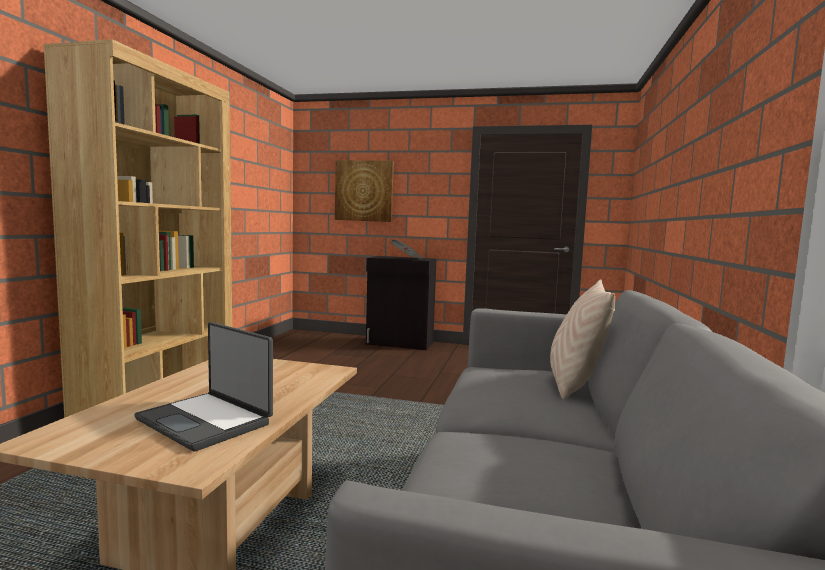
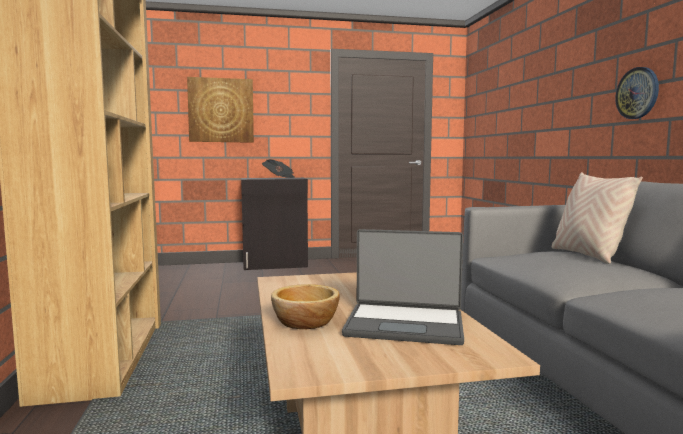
camera: 25 degrees left, 0 degrees up
(147, 401) = (306, 322): none -> bowl
(728, 176) = (637, 93): none -> wall clock

